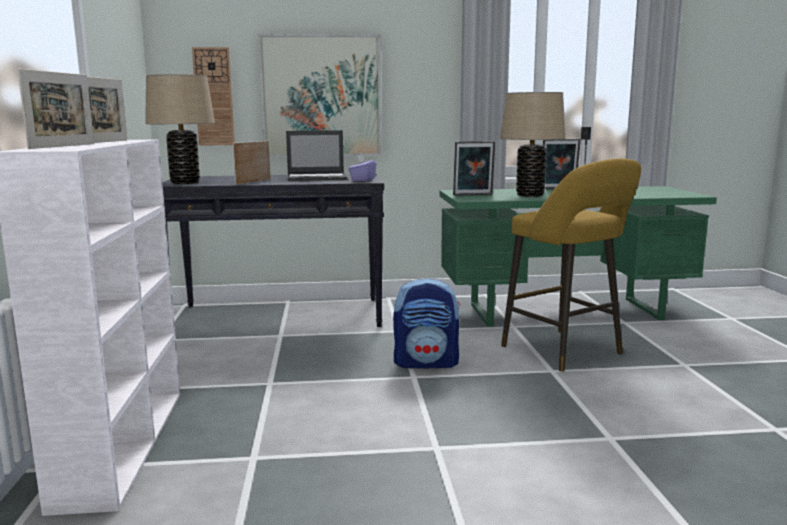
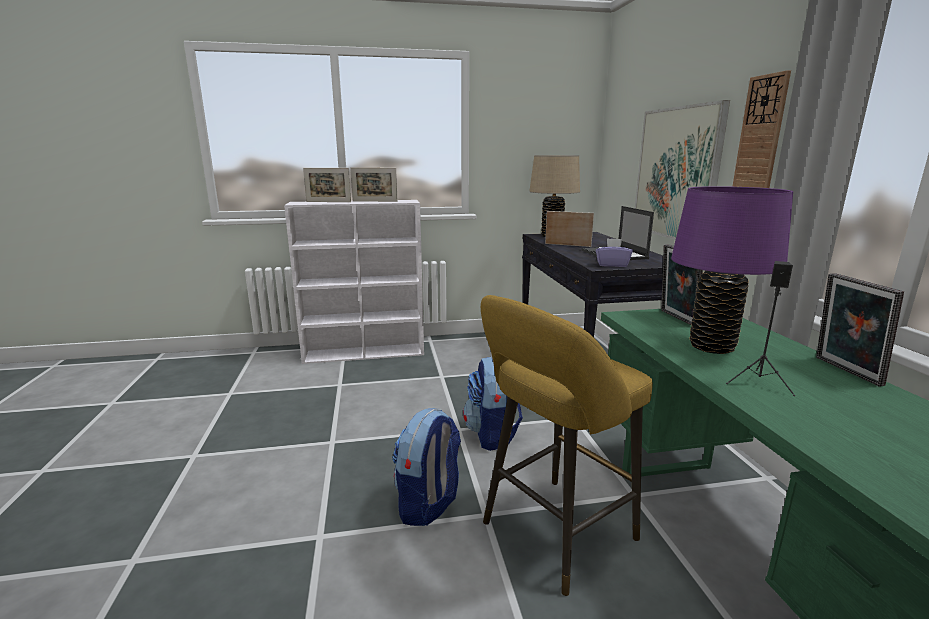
camera: 85 degrees right, 5 degrees up
(214, 97) = (622, 170): wall clock -> wall clock (759, 143)
(530, 195) = (712, 346): beige table lamp -> purple table lamp
(545, 391) = (428, 504): none -> backpack

